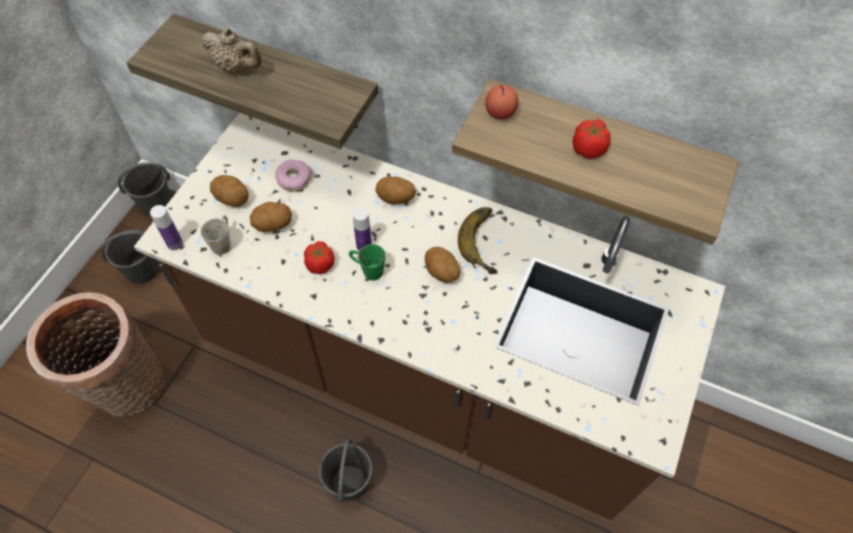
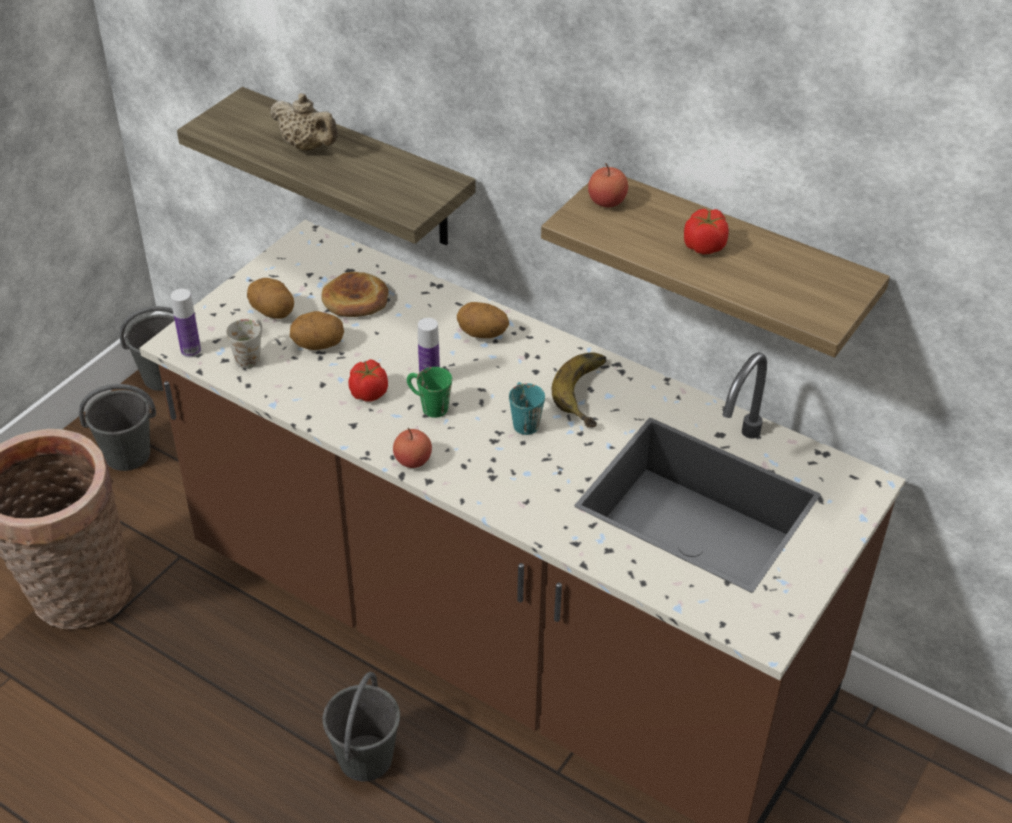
camera: 10 degrees right, 15 degrees down
(294, 179) = (355, 299): donut -> bread
(365, 322) = (413, 460): none -> apple
(441, 273) = (523, 420): potato -> turquoise mug

